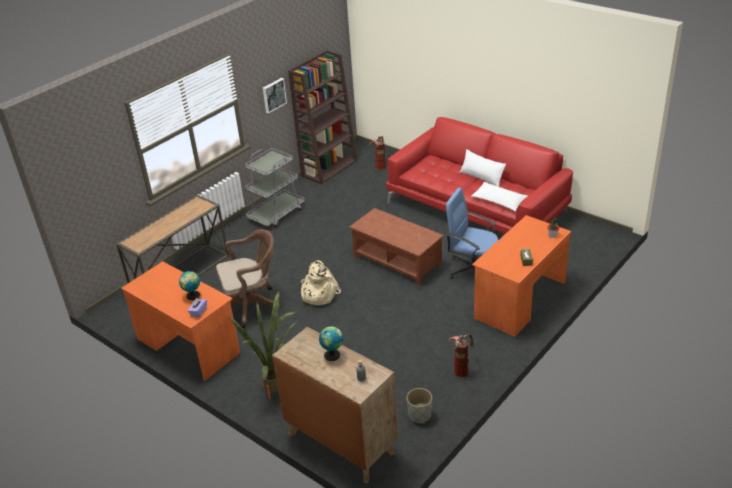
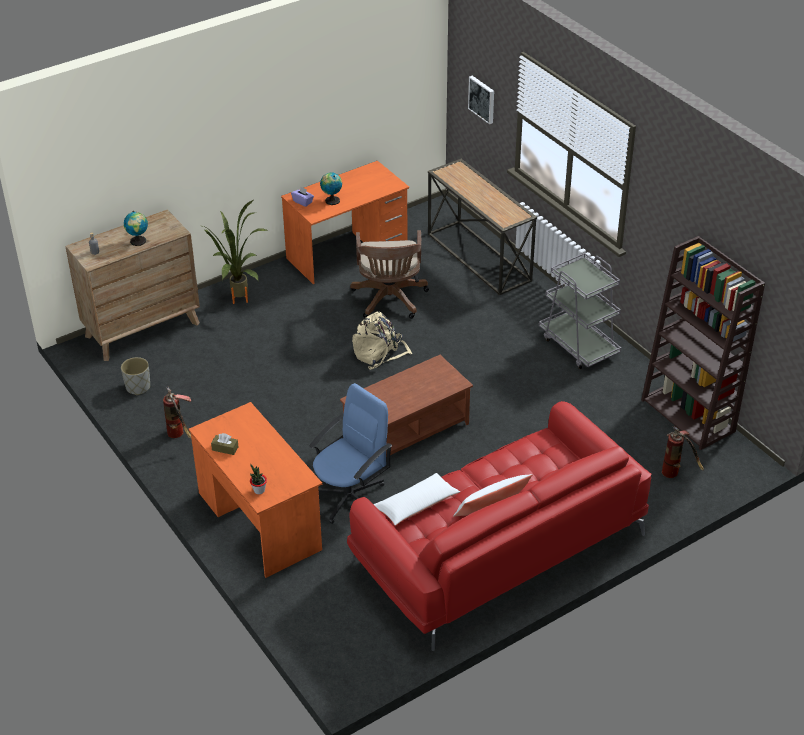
camera: 105 degrees right, 5 degrees up
(273, 95) = (673, 241): picture -> picture (482, 99)

